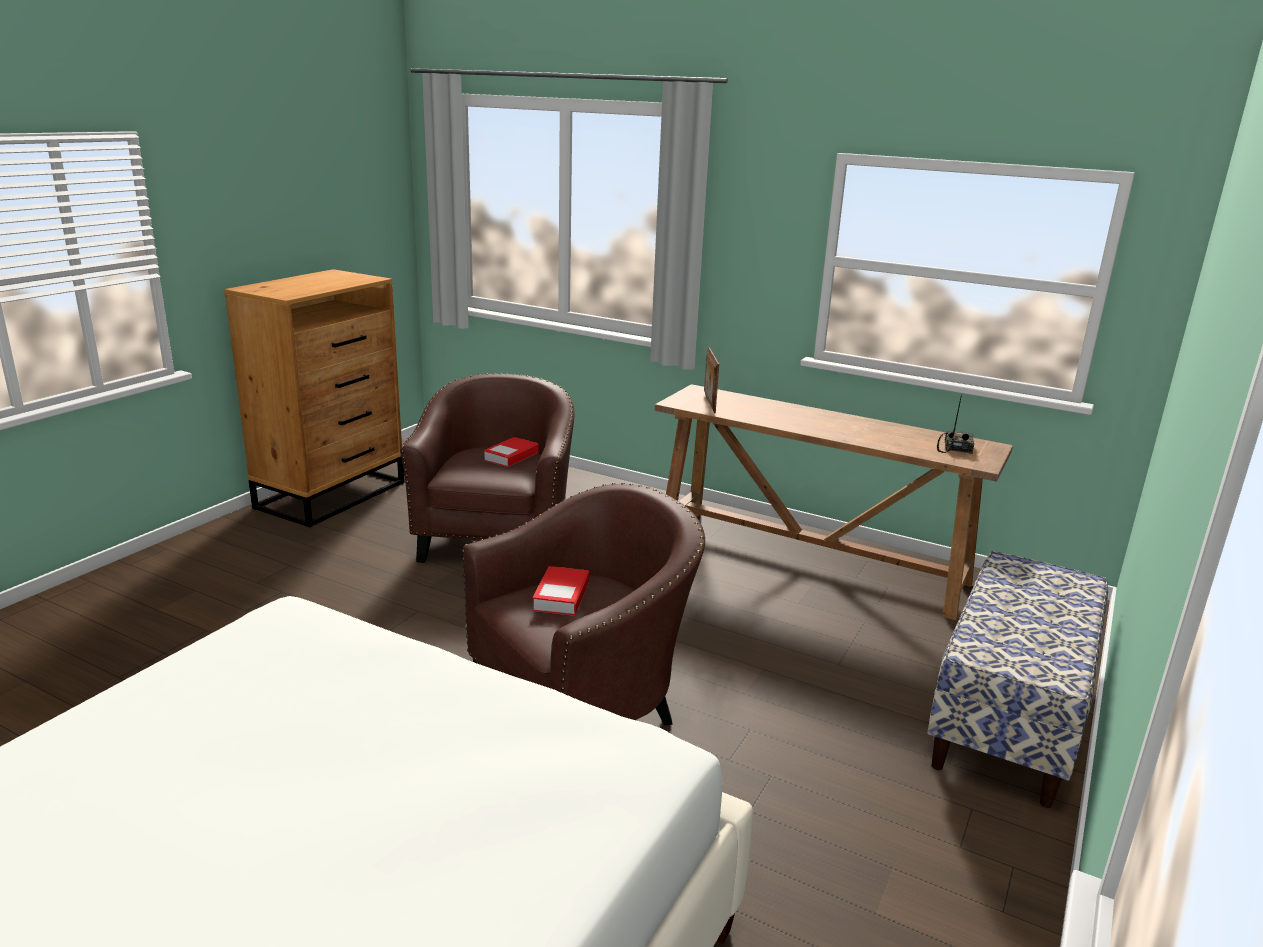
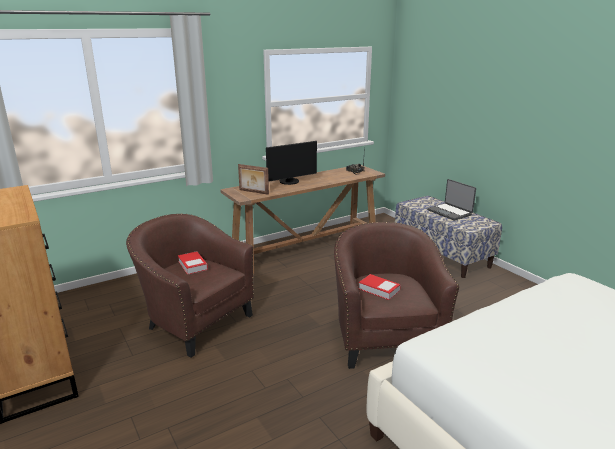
camera: 60 degrees left, 0 degrees up
(798, 414) = (290, 182): none -> monitor
(1040, 618) = (450, 212): none -> laptop

